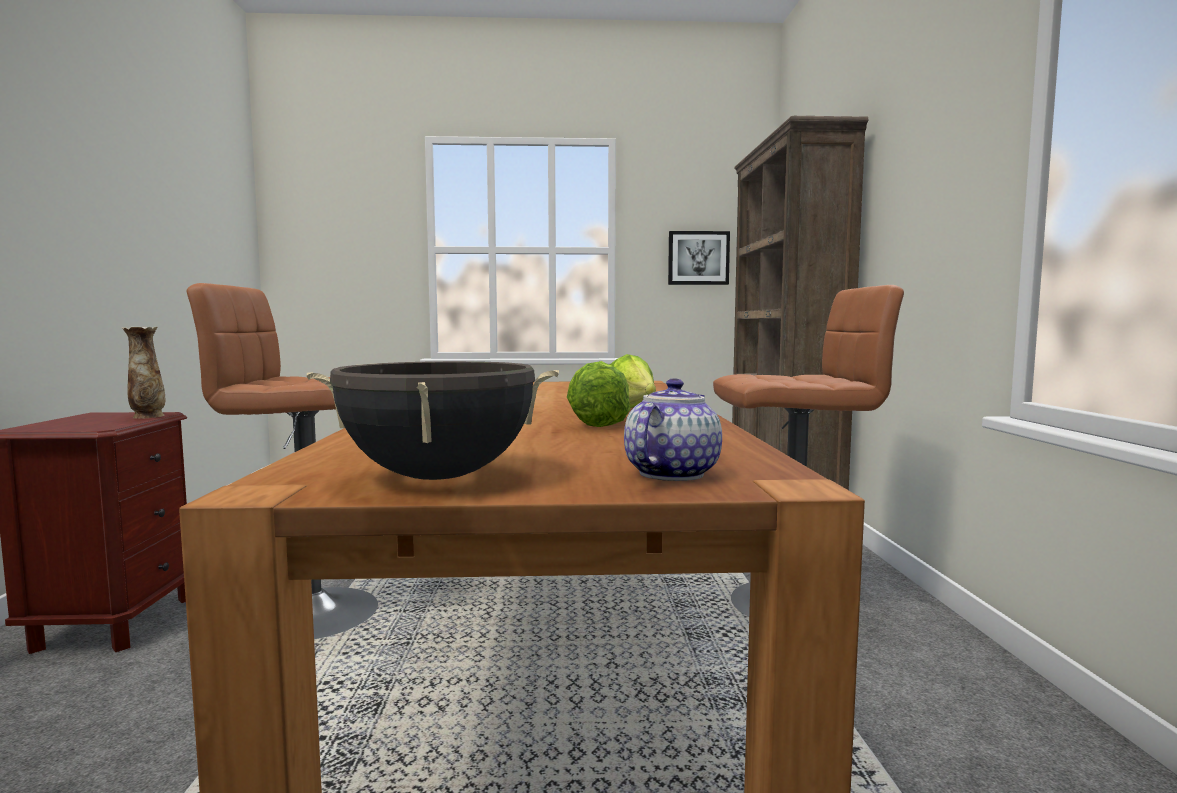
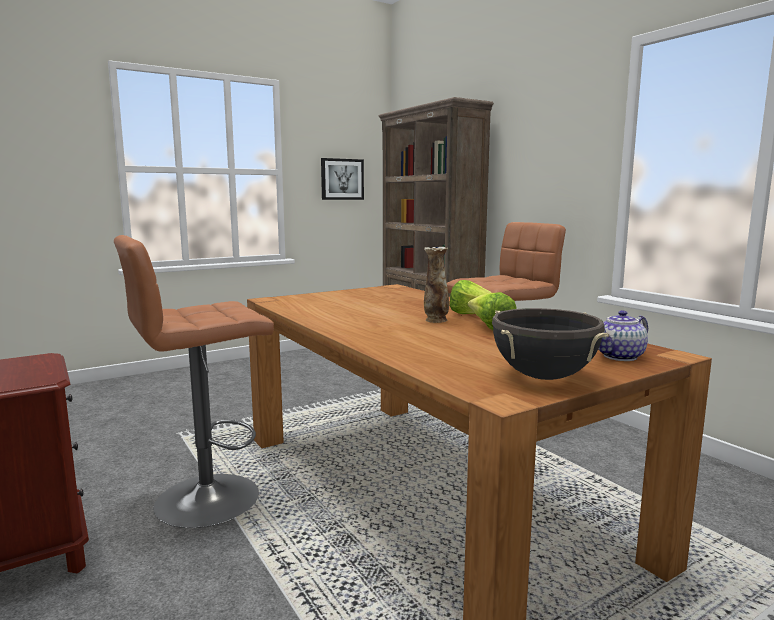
camera: 30 degrees left, 5 degrees up
(147, 417) = (44, 362): vase -> vase (435, 320)
(670, 473) = (620, 357): teapot -> teapot turned 120 degrees counterclockwise

